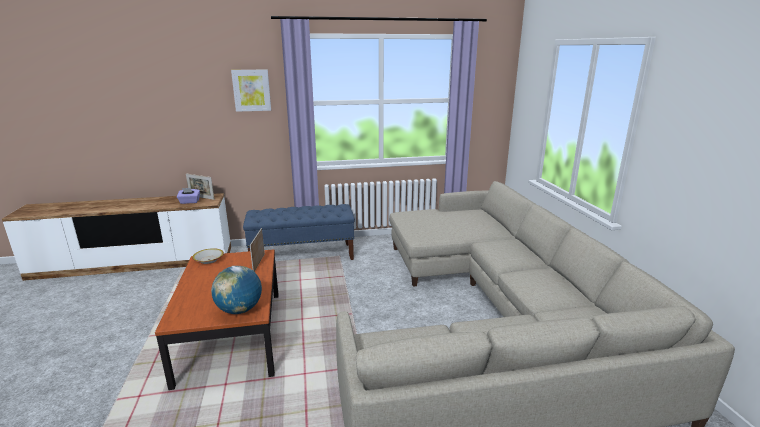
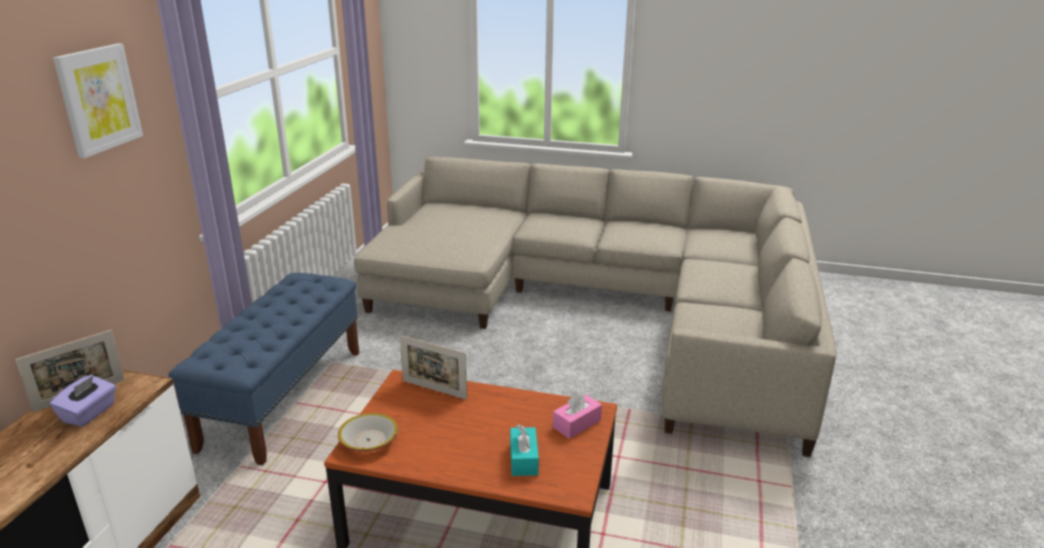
camera: 65 degrees left, 5 degrees up
(200, 301) = (523, 459): none -> turquoise tissue box
(239, 310) = (576, 424): globe -> pink tissue box

